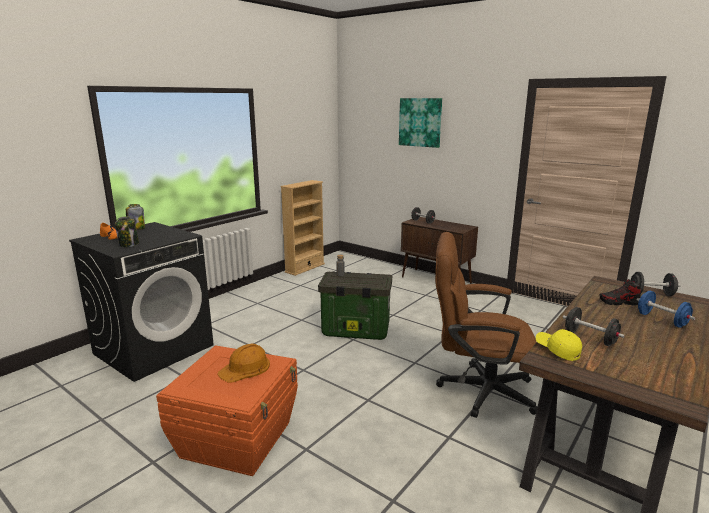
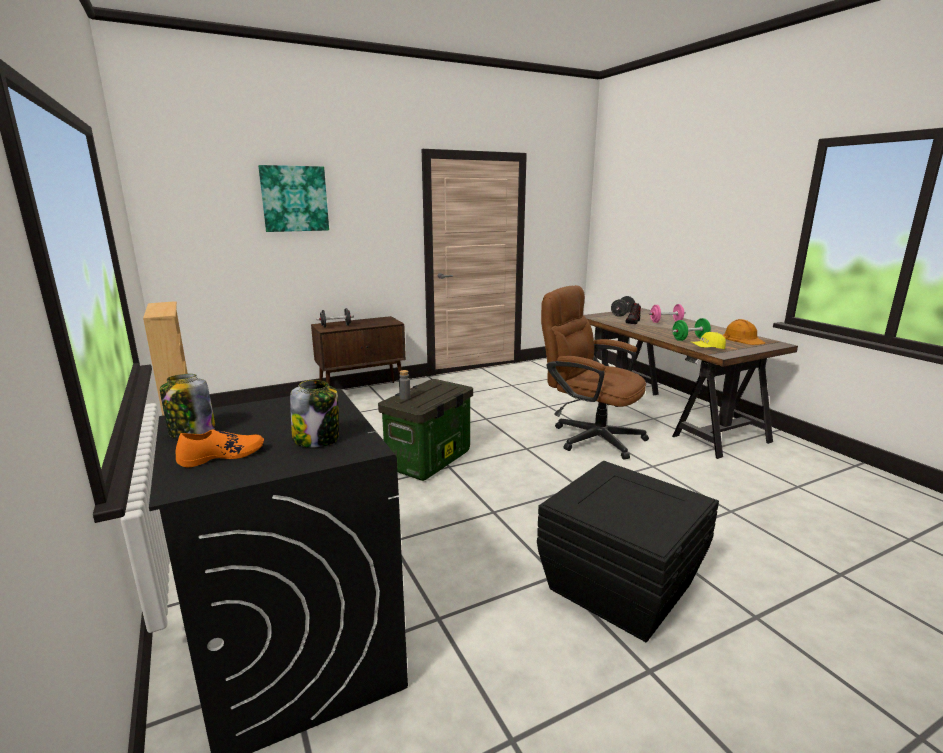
camera: 65 degrees left, 0 degrees up
(238, 439) = (619, 585): orange storage box -> black storage box
(245, 368) = (618, 490): orange hard hat -> orange hard hat (742, 339)
(477, 390) = (589, 436): brown office chair -> brown office chair turned 90 degrees clockwise
(590, 338) = (690, 339): black dumbbell -> green dumbbell
(661, 320) = (666, 322): blue dumbbell -> pink dumbbell

